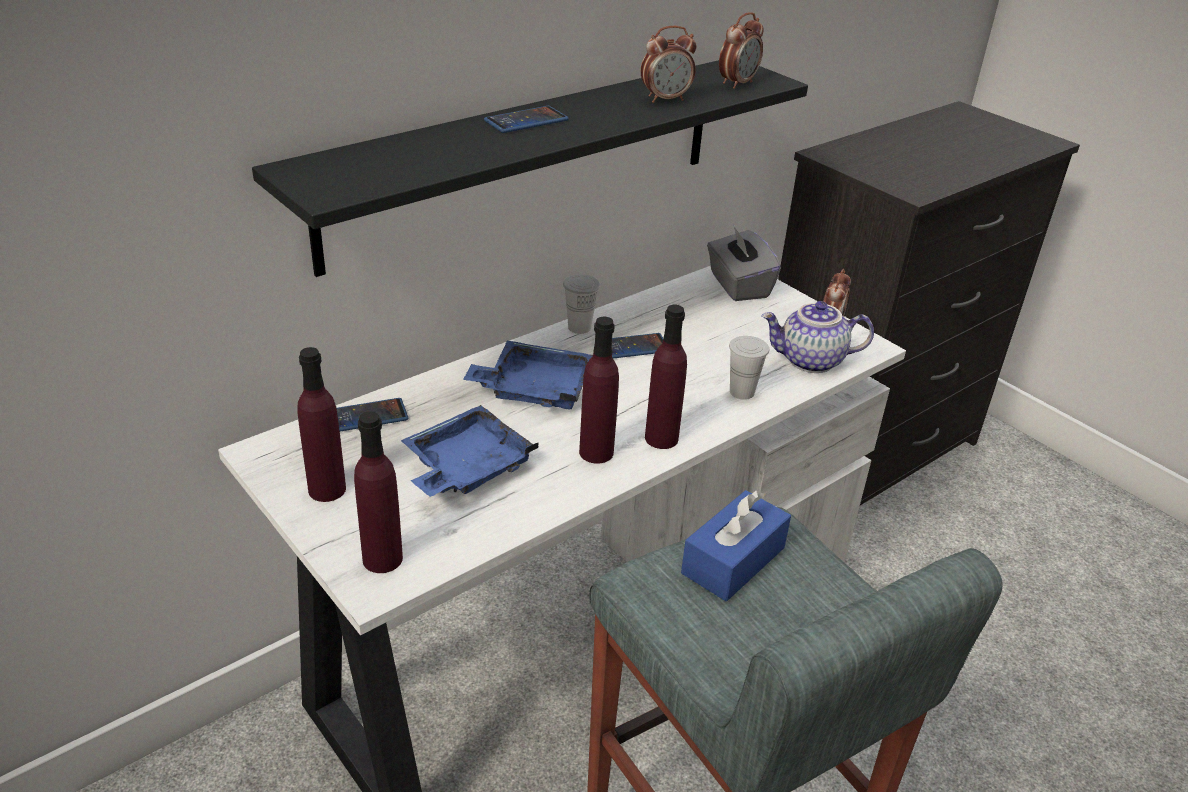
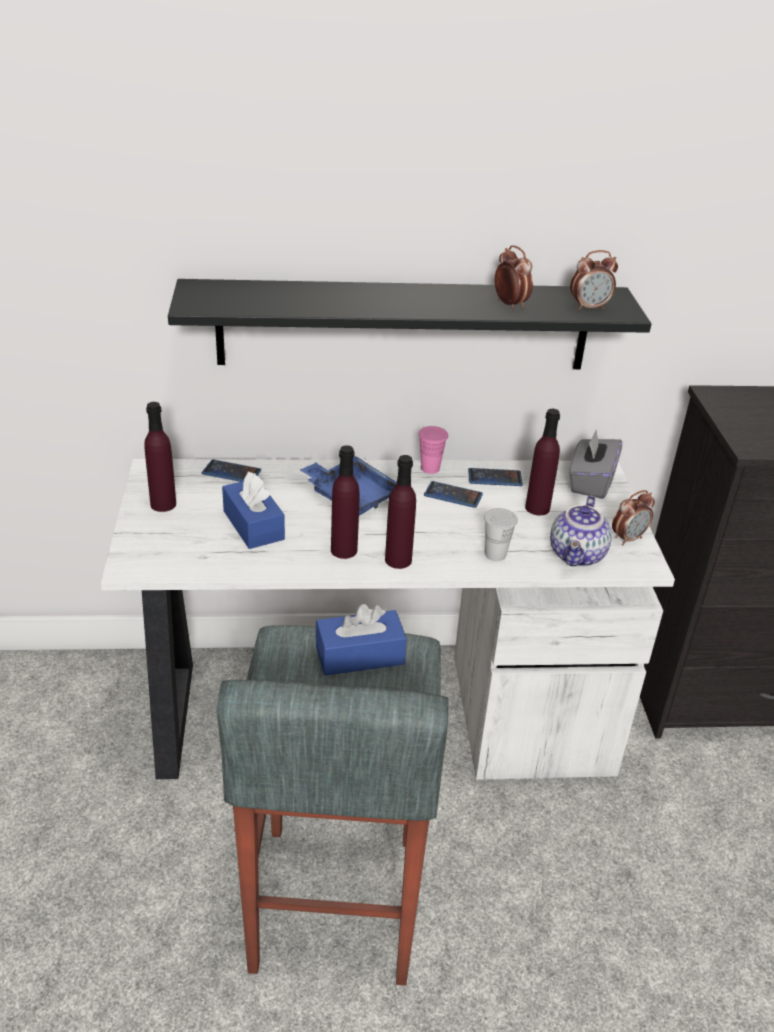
camera: 35 degrees right, 0 degrees up
(382, 559) = (150, 554): purple bottle -> purple bottle (537, 508)
(466, 467) = (253, 525): blue tray -> blue tissue box
(526, 121) = (383, 294): phone -> phone (495, 478)
(579, 327) = (430, 468): white cup -> pink cup
(665, 99) = (510, 304): alarm clock -> alarm clock turned 135 degrees counterclockwise
(810, 361) = (578, 555): teapot -> teapot turned 105 degrees counterclockwise

